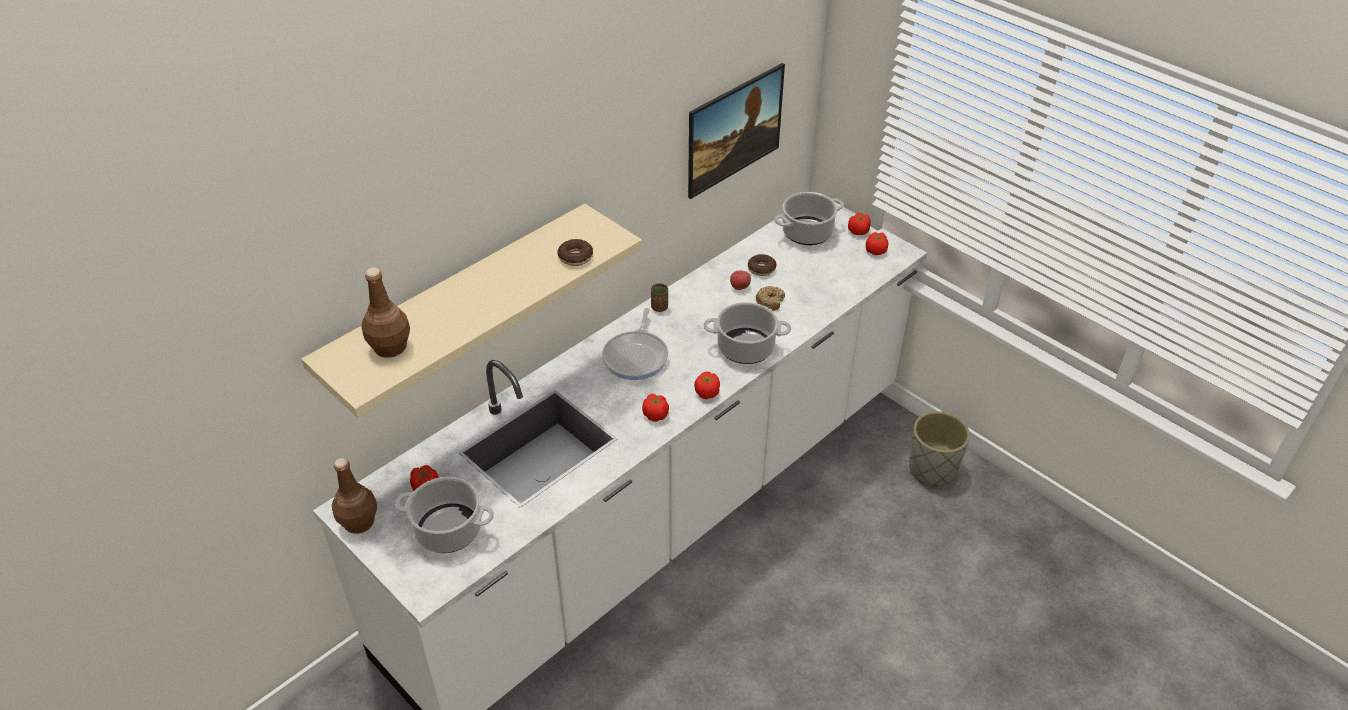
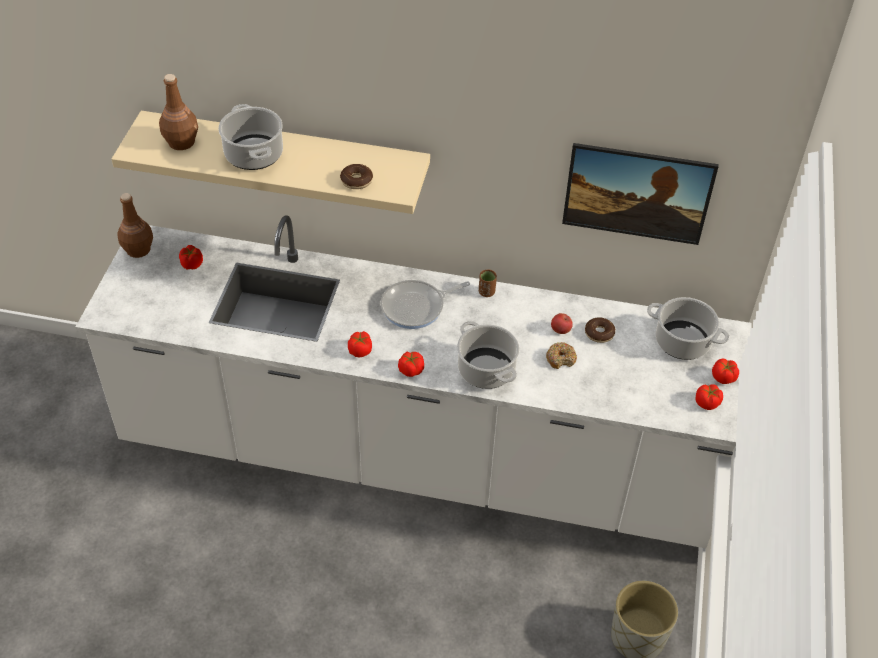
camera: 55 degrees right, 5 degrees up
(447, 530) = (161, 296): cooking pot -> cooking pot (253, 154)

